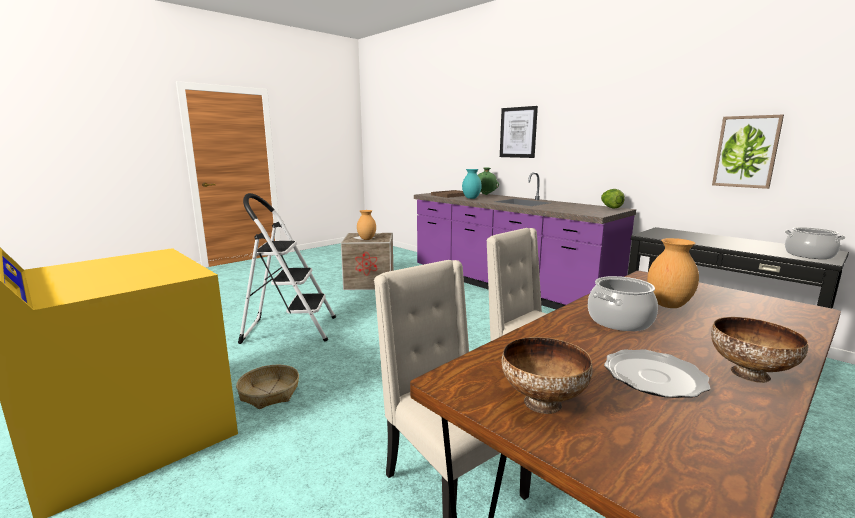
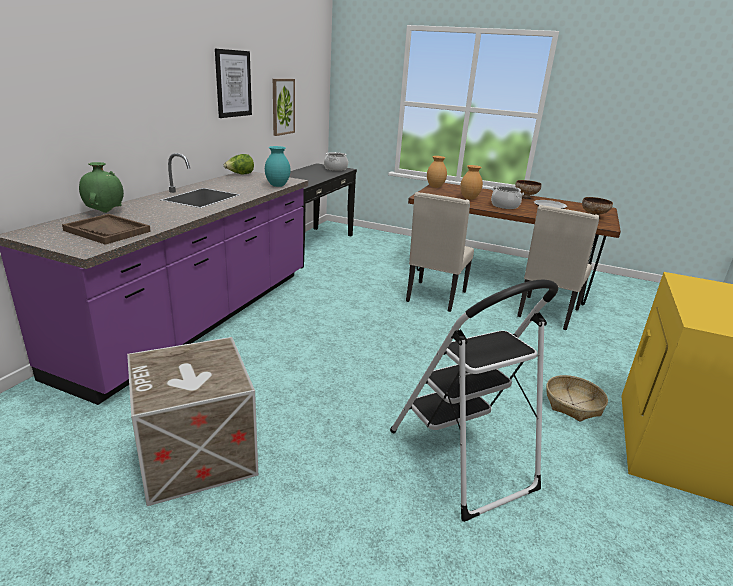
camera: 115 degrees left, 10 degrees up
(366, 239) = (211, 367): brown vase -> brown vase (435, 187)
(471, 198) = (160, 218): turquoise vase -> turquoise vase (277, 185)
(518, 132) = (109, 93): picture -> picture (233, 83)

